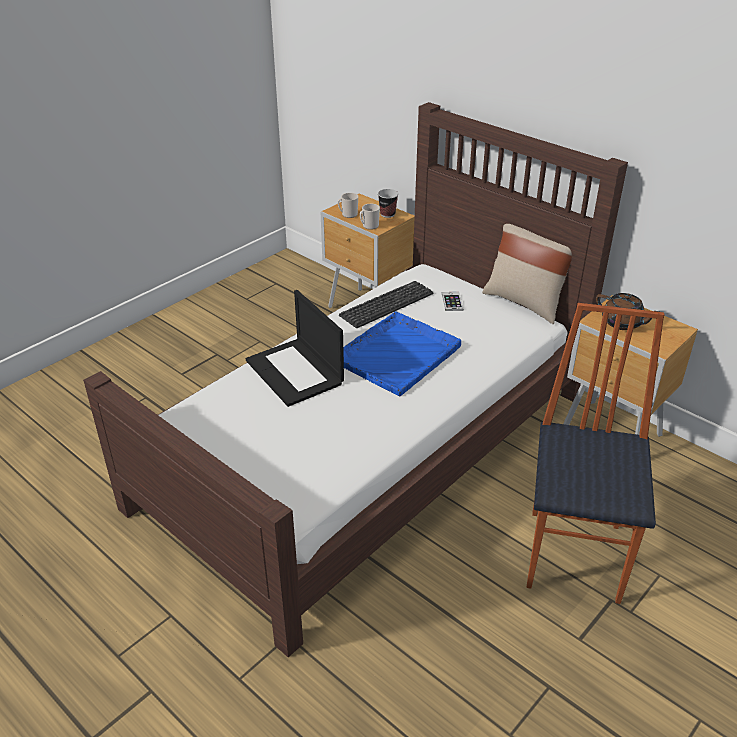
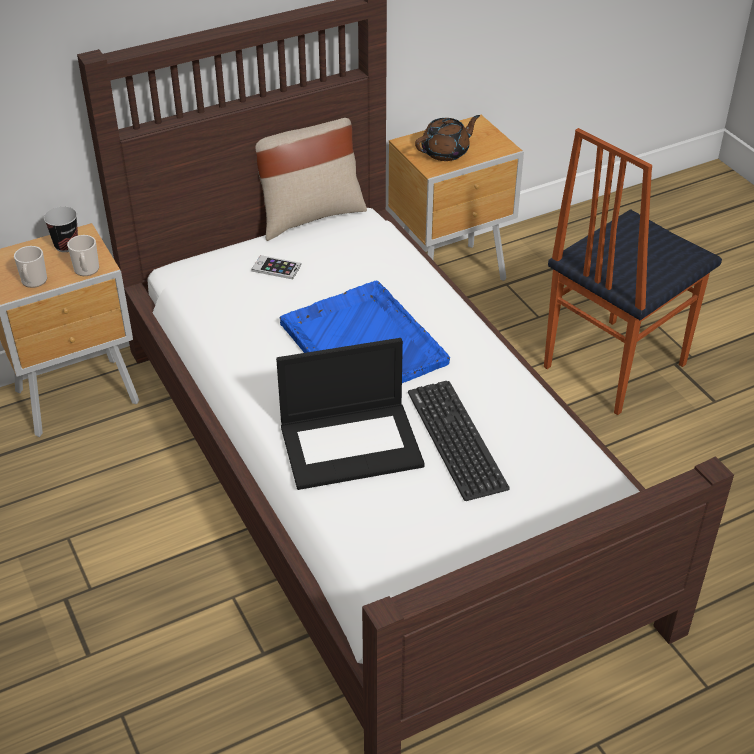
camera: 70 degrees left, 5 degrees up
(386, 305) = (245, 324): keyboard -> keyboard (456, 440)
(576, 554) = (612, 365): chair -> chair turned 75 degrees counterclockwise

